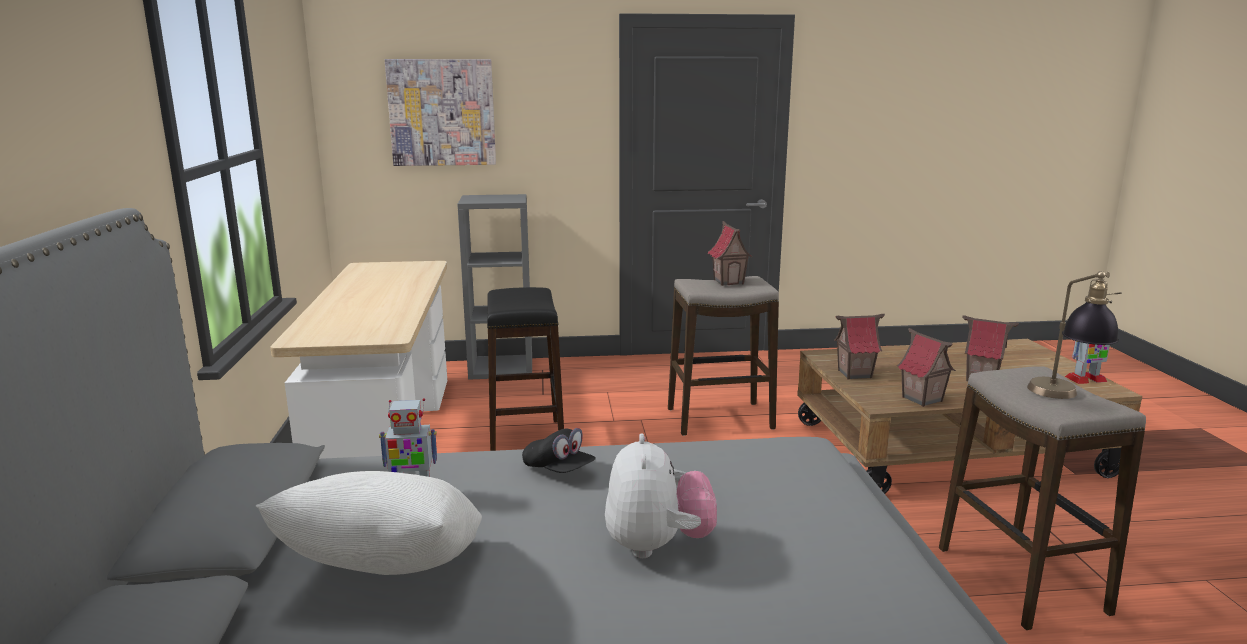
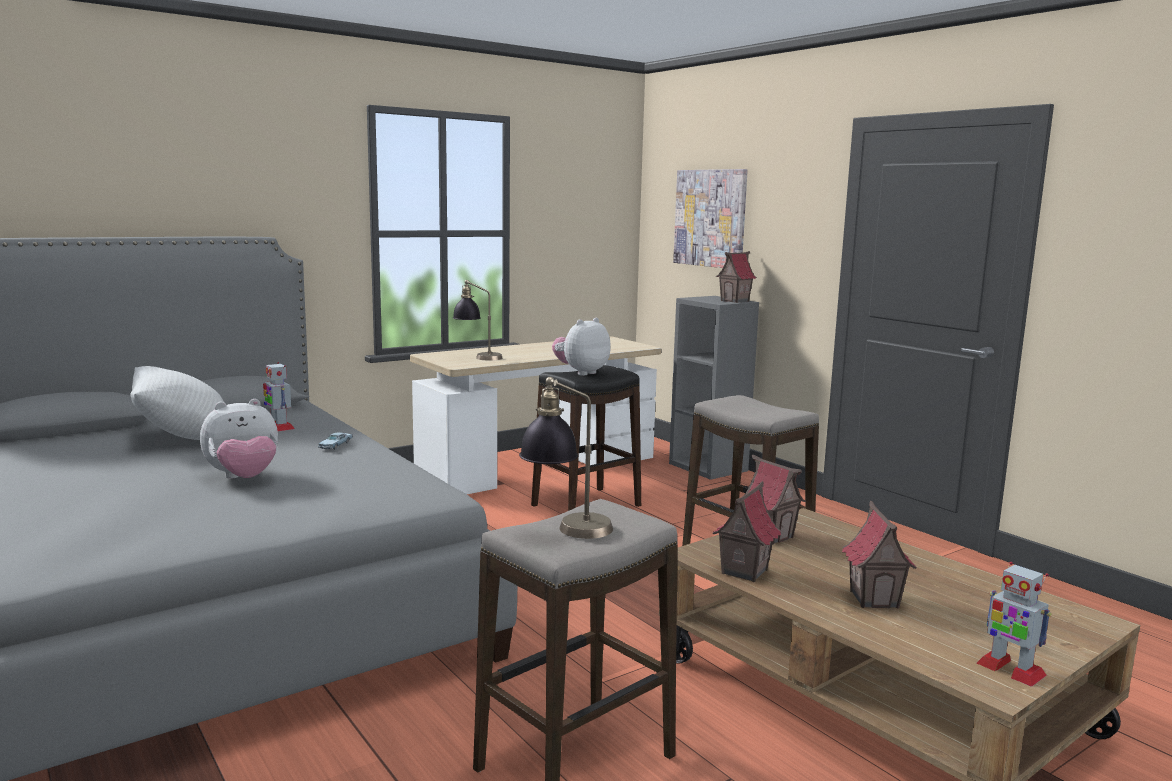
camera: 60 degrees right, 5 degrees down
(367, 323) = (478, 358): none -> table lamp
(515, 302) = (581, 372): none -> plush toy
(559, 470) = (335, 445): black cap -> blue toy car
(729, 282) = (766, 407): toy house -> toy house (735, 301)

